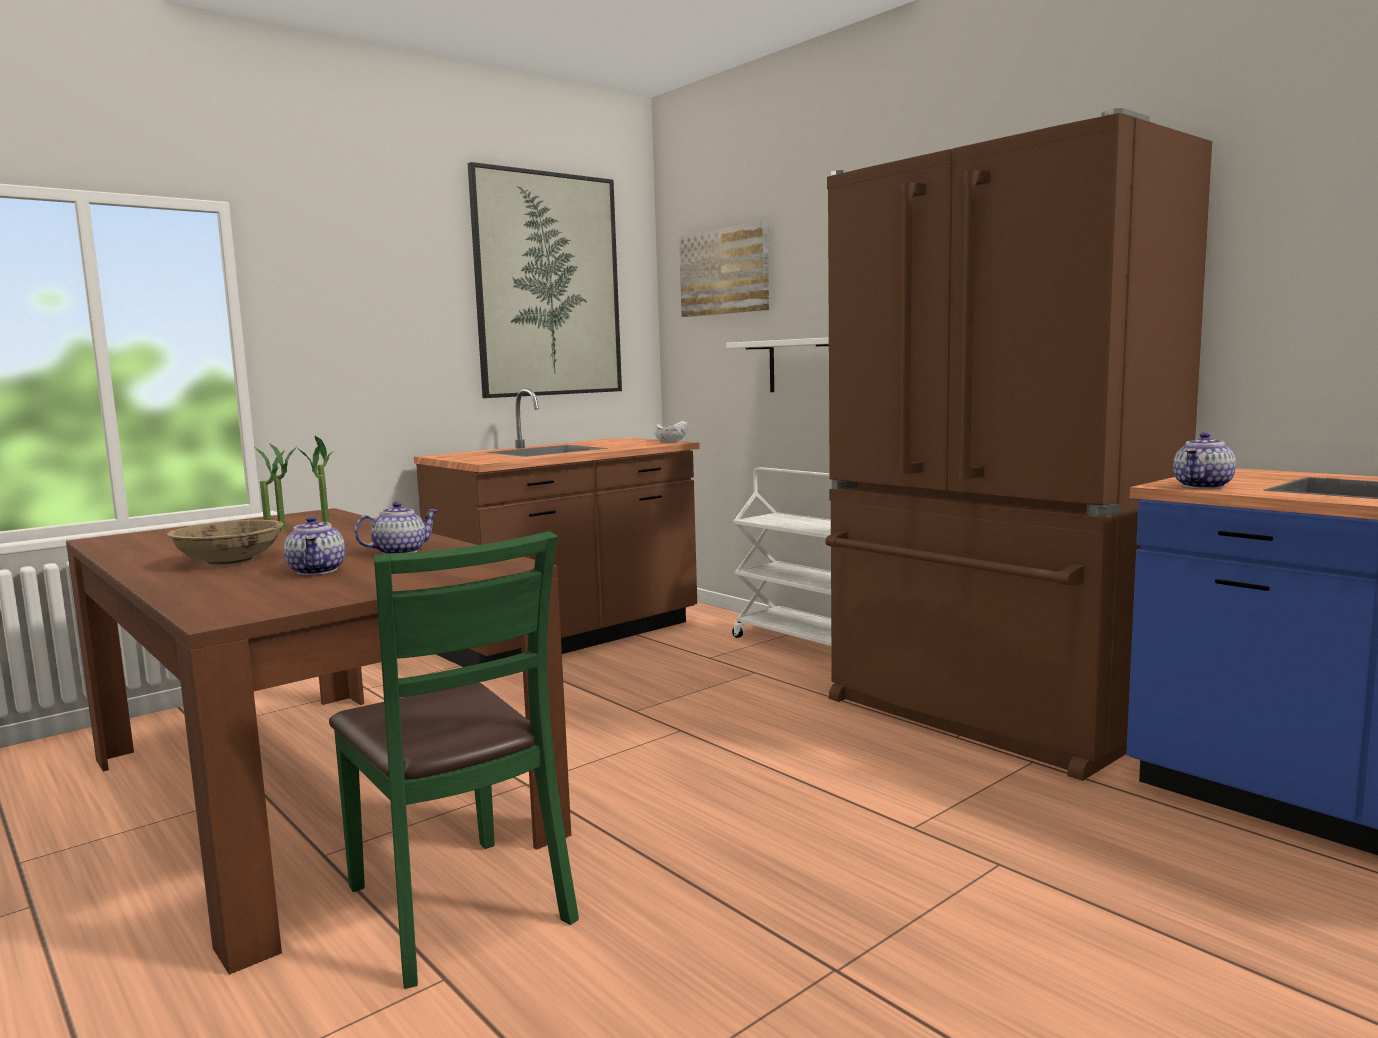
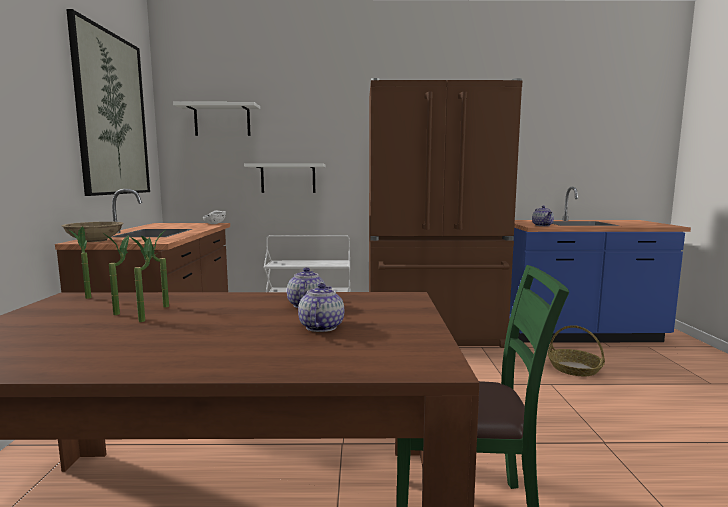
camera: 50 degrees left, 0 degrees up
(230, 561) = (206, 340): beige bowl -> beige bowl (95, 240)
(318, 571) = (321, 327): teapot -> teapot turned 105 degrees counterclockwise
(725, 271) = (222, 121): picture -> white shelf
(1141, 869) = (575, 368): none -> basket

